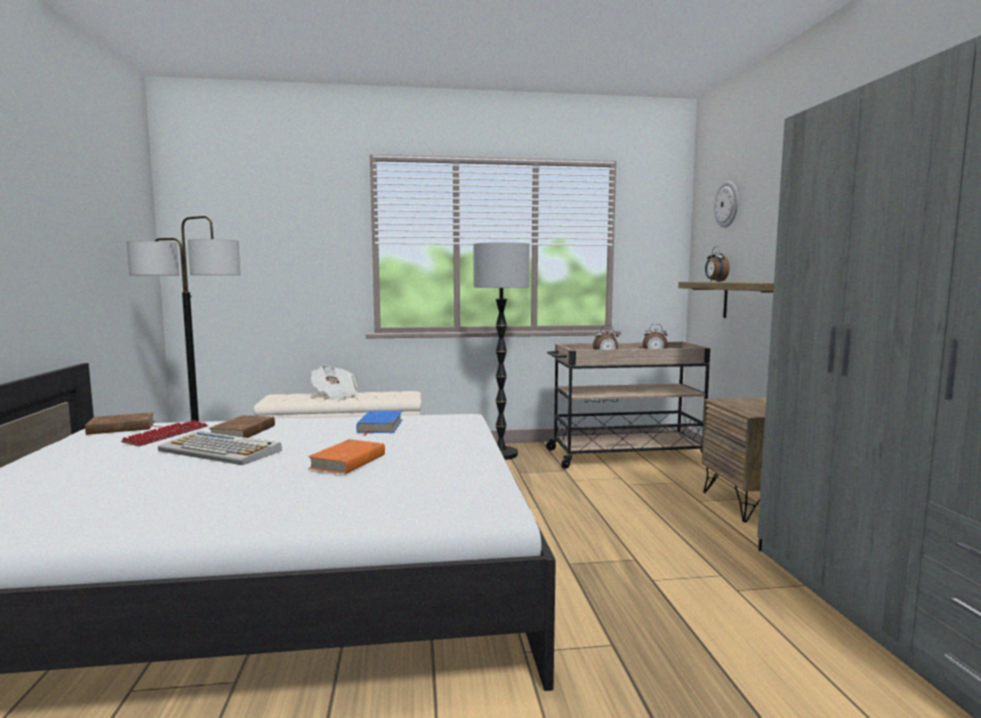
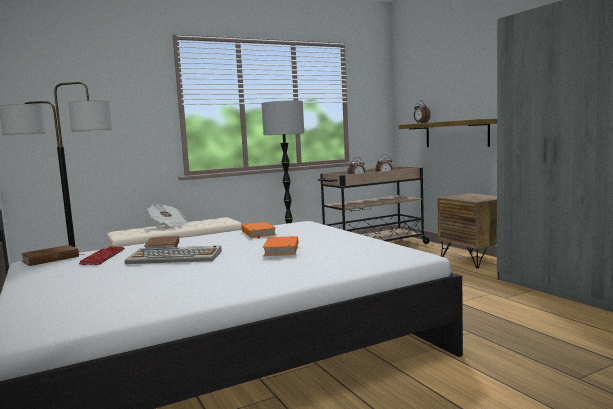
camera: 20 degrees left, 0 degrees up
(380, 426) = (258, 233): blue book -> orange book
(727, 204) = (423, 72): wall clock -> none

